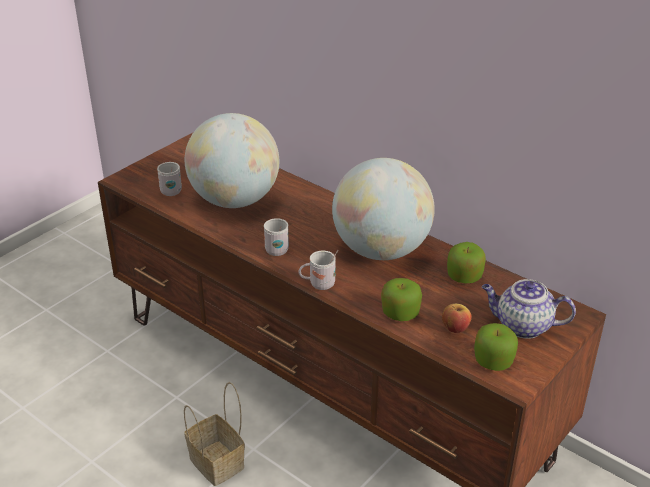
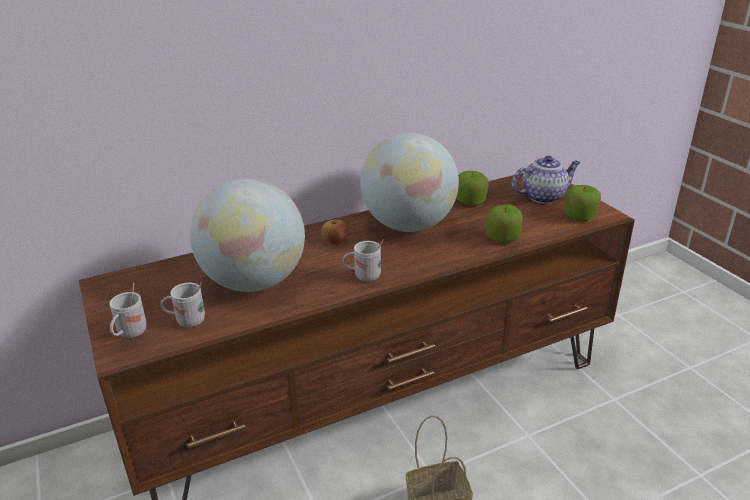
camera: 65 degrees left, 5 degrees down
(318, 284) = (438, 266): white mug -> white mug (130, 334)
(455, 328) = (534, 220): apple -> apple (335, 242)
(522, 326) = (544, 196): teapot -> teapot turned 150 degrees counterclockwise

